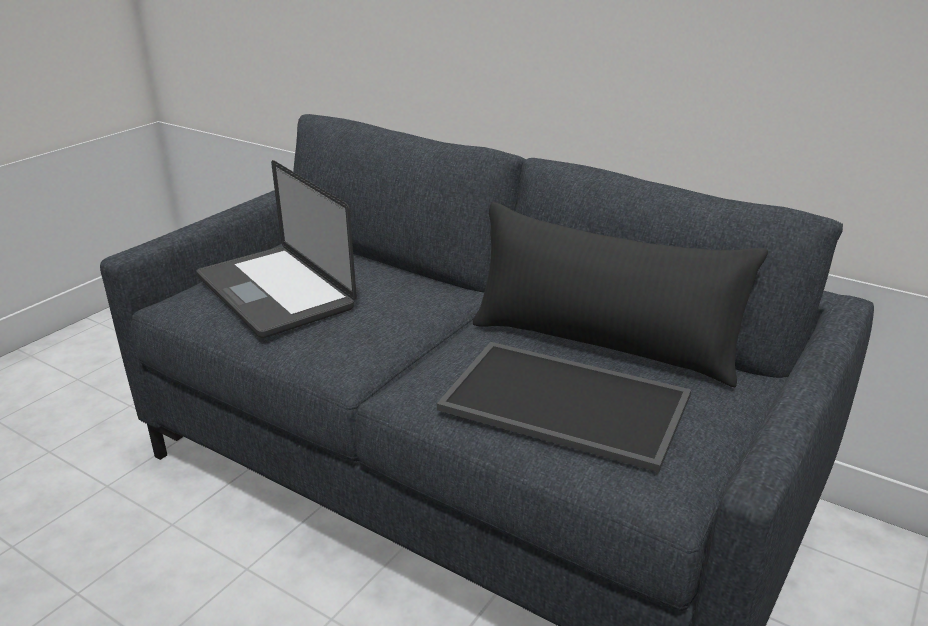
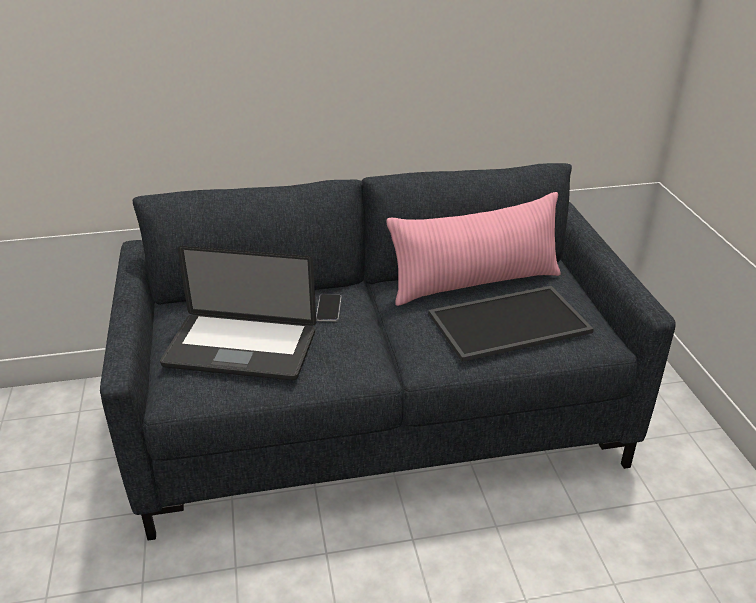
camera: 45 degrees left, 5 degrees up
(405, 296) = (328, 308): none -> phone
(602, 345) = (475, 283): black pillow -> pink pillow

